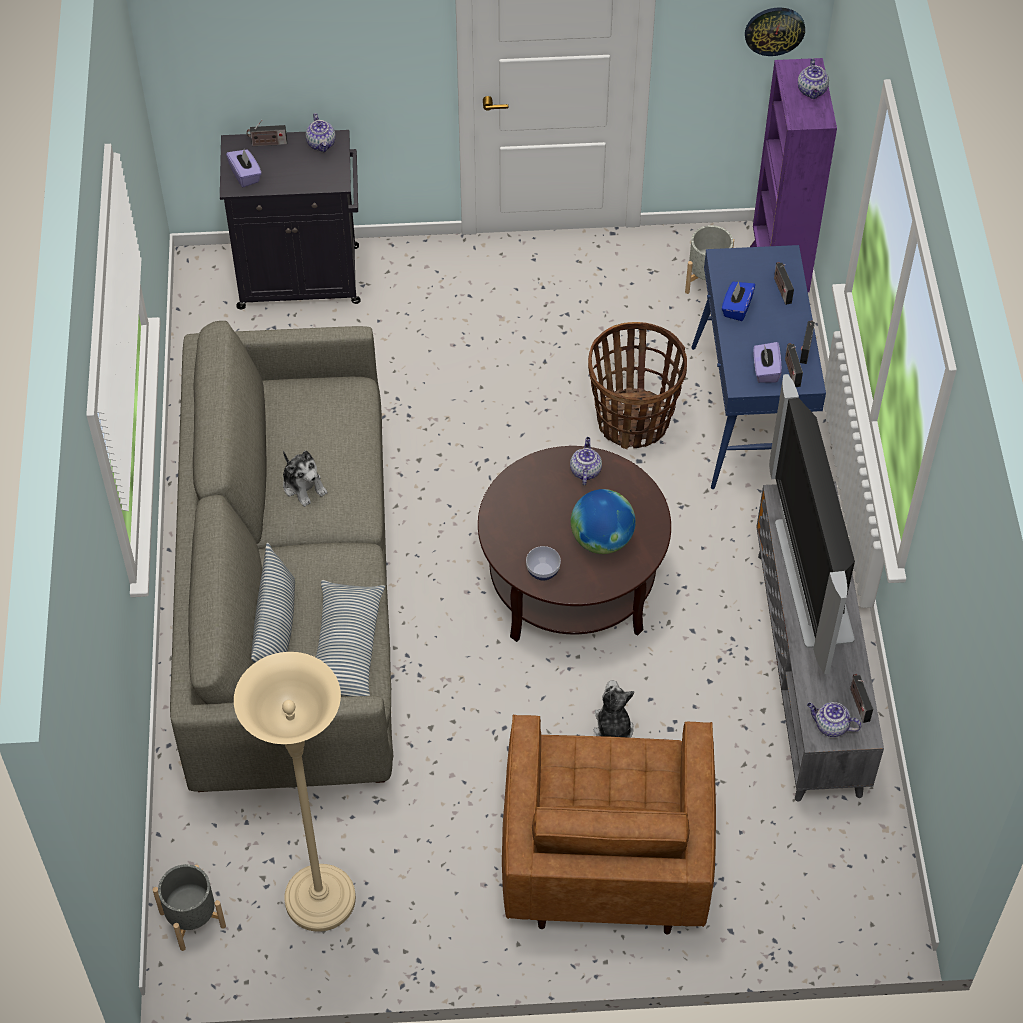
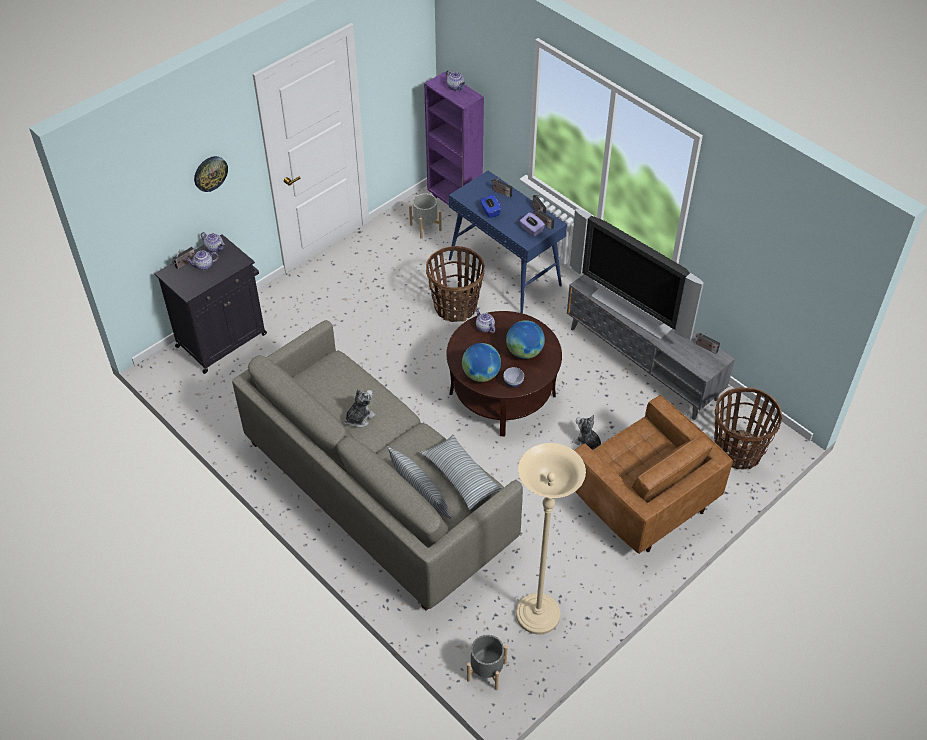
camera: 40 degrees left, 5 degrees down
(245, 175) = (189, 284): purple tissue box -> none
(304, 486) = (359, 418): plush toy -> plush toy turned 60 degrees counterclockwise
(512, 532) = (480, 375): none -> globe
(774, 30) = (413, 69): wall clock -> wall clock (210, 173)
(810, 888) = (737, 451): none -> basket
(830, 726) = (705, 364): teapot -> teapot (203, 266)

